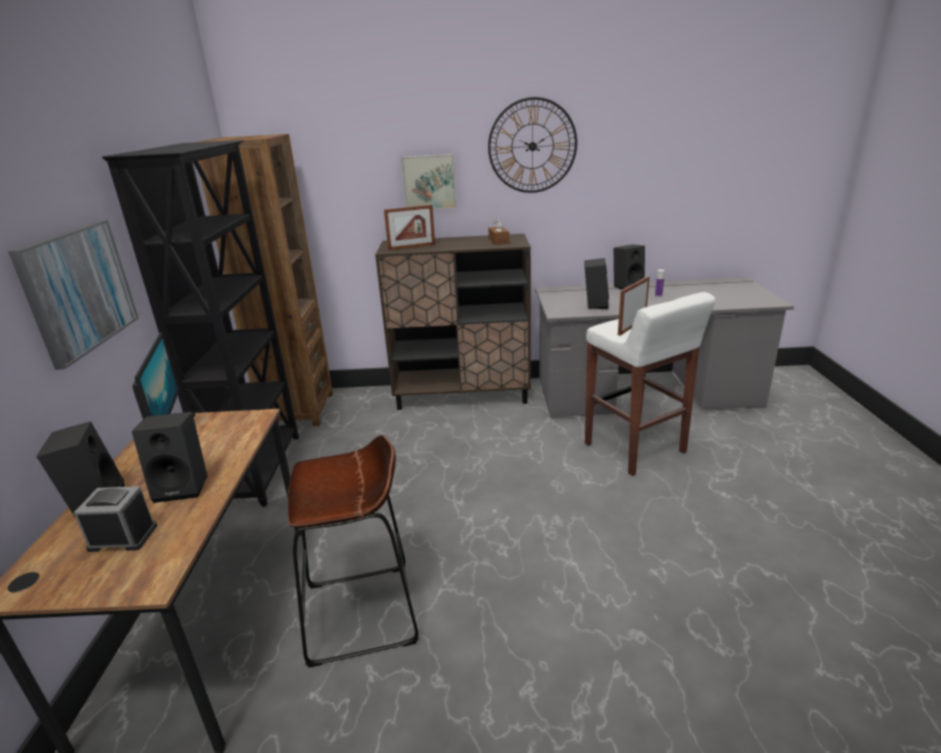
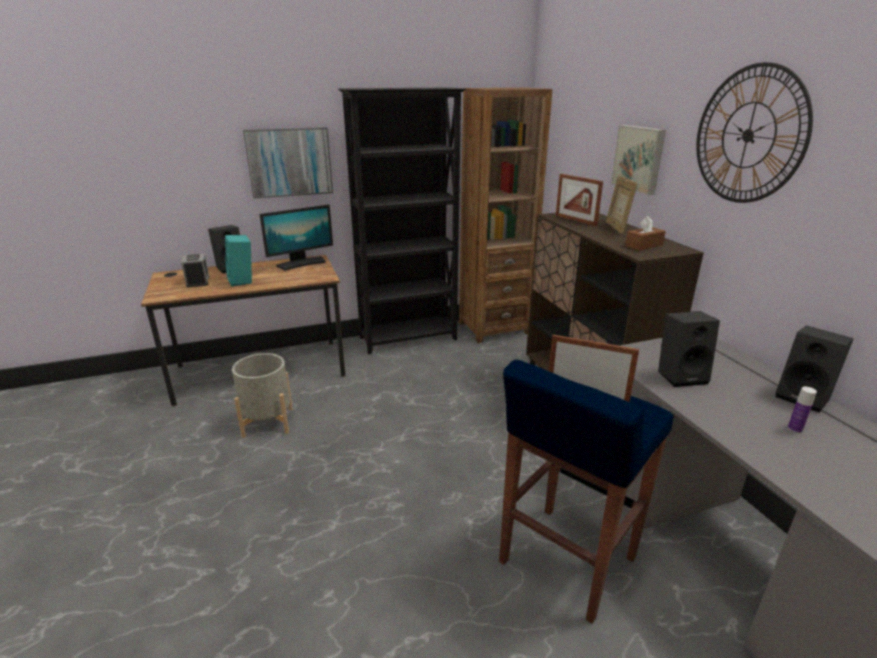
camera: 70 degrees right, 0 degrees up
(184, 486) = (243, 281): black speaker -> turquoise speaker
(361, 613) = (268, 422): brown stool -> grey planter
(449, 241) = (616, 228): none -> picture frame
(635, 449) = (565, 561): white stool -> blue stool

